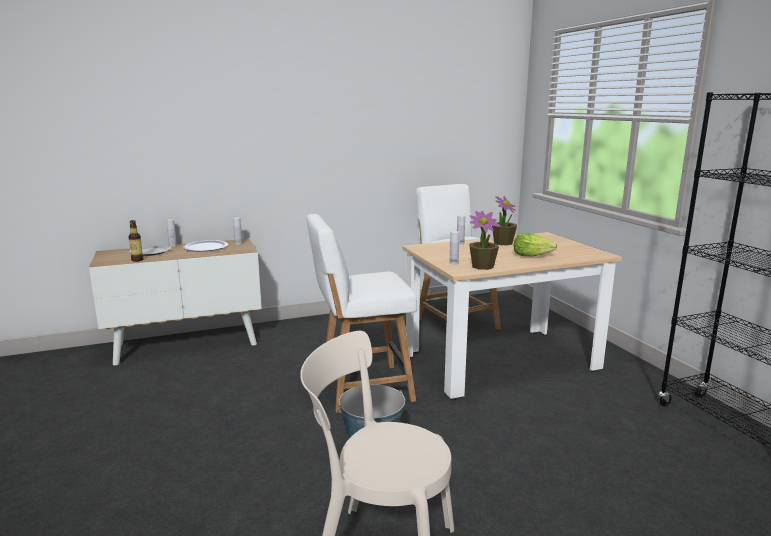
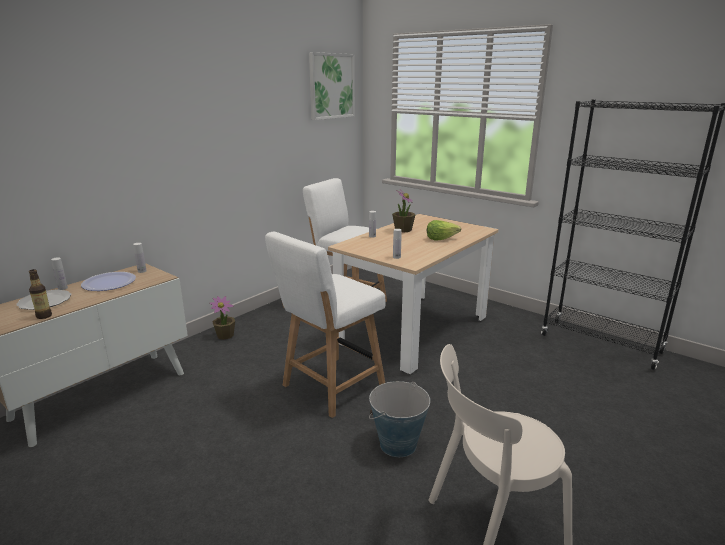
camera: 30 degrees left, 5 degrees up
(481, 87) = (331, 86): none -> picture
(482, 266) = (422, 256): potted plant -> potted plant (225, 335)

